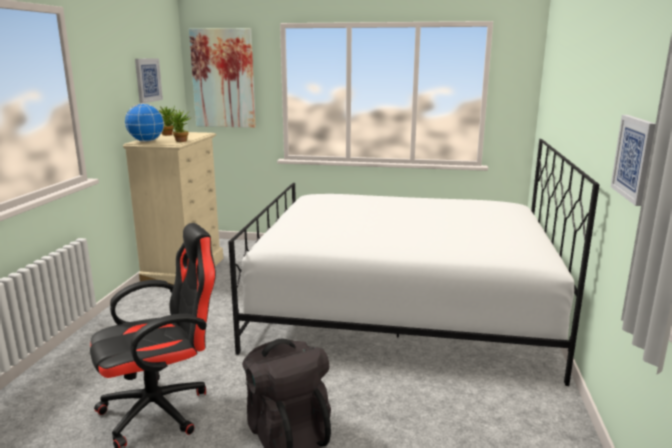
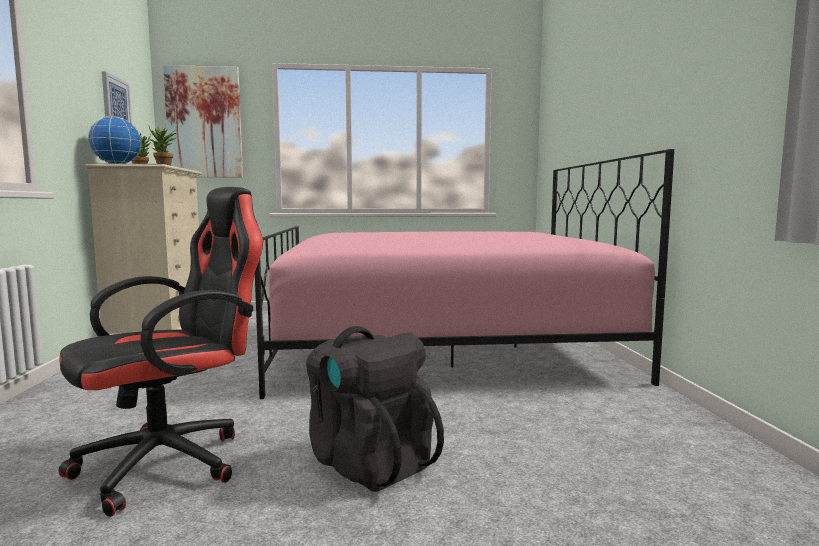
camera: 15 degrees left, 10 degrees down
(402, 312) = (443, 349): white bed -> pink bed
(634, 158) = (728, 95): picture -> none

